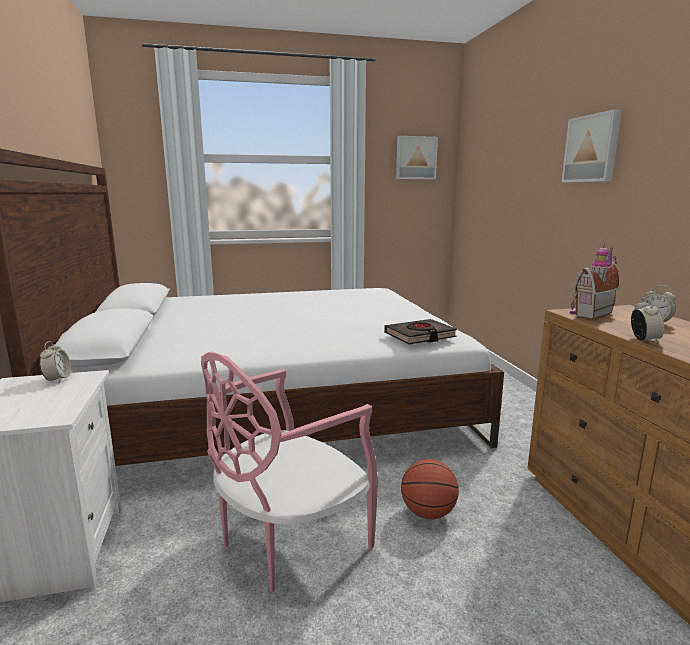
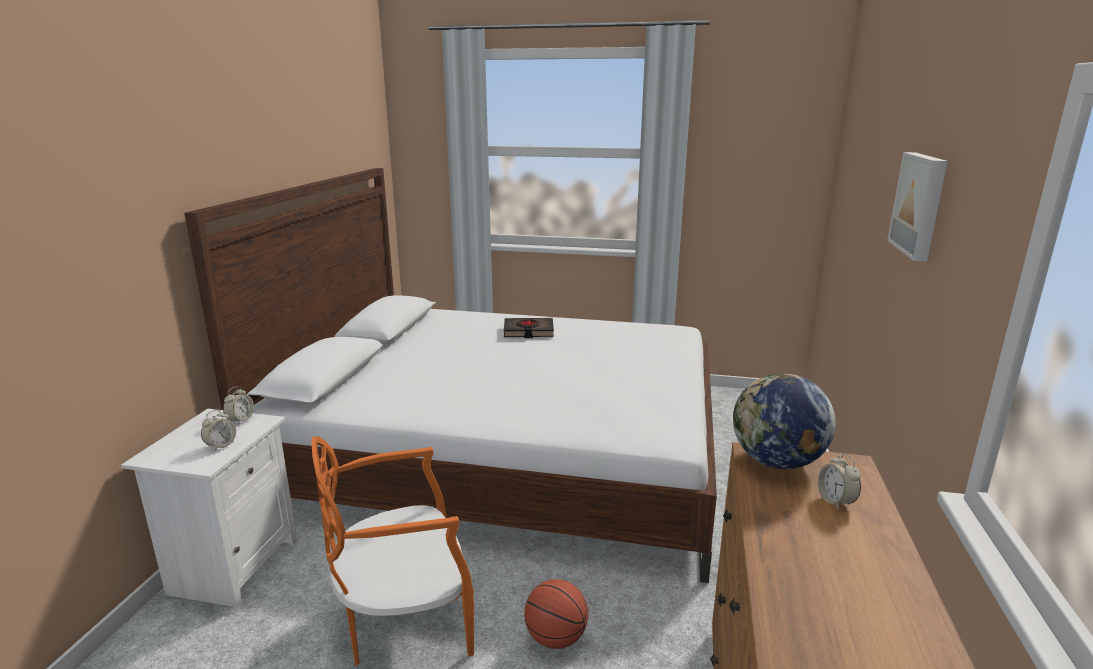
camera: 25 degrees right, 5 degrees up
(288, 541) = (404, 620): pink chair -> orange chair
(415, 158) = (767, 151): picture -> none
(420, 336) = (627, 427): black book -> black book (528, 331)
(589, 313) = (776, 462): toy house -> globe
(644, 339) = (762, 528): alarm clock -> alarm clock (221, 445)

